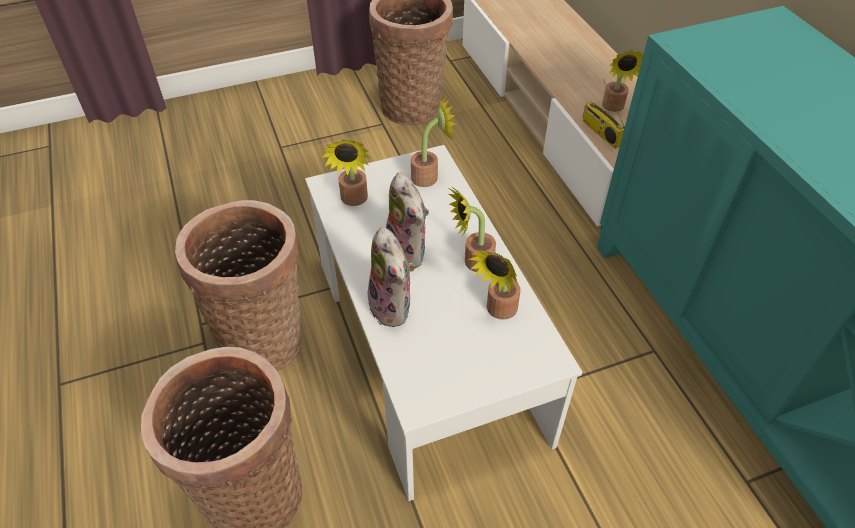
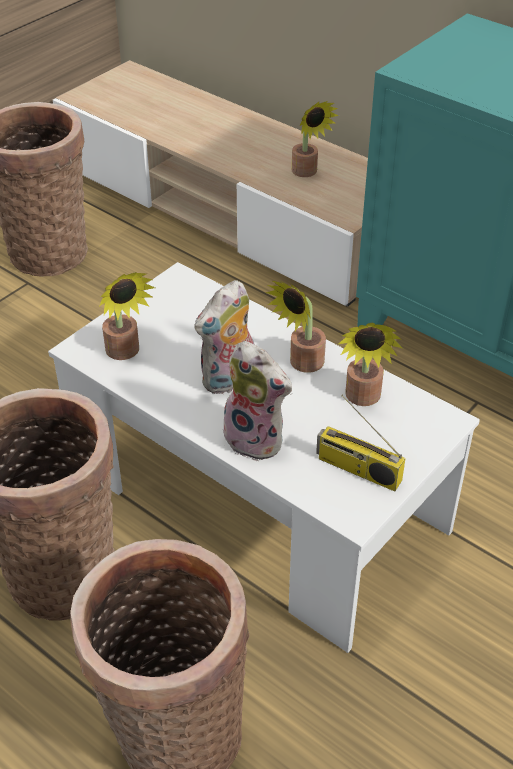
camera: 30 degrees left, 5 degrees down
(409, 252) = (229, 381): plush toy -> plush toy turned 105 degrees clockwise
(430, 177) = (189, 299): potted plant -> none
(600, 132) = (312, 201): radio -> radio (357, 470)

